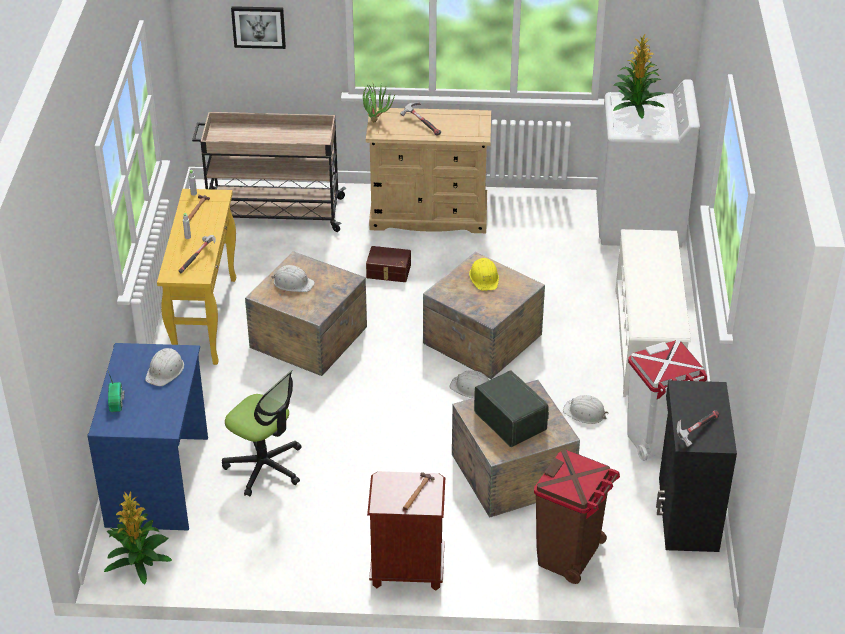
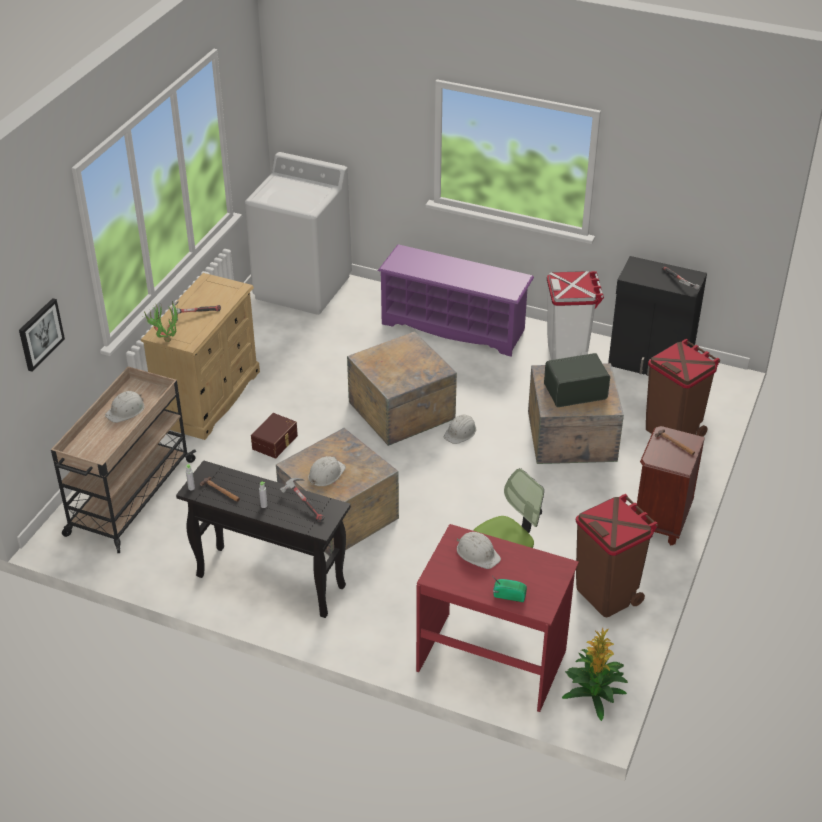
camera: 70 degrees left, 0 degrees up
(159, 481) = (492, 660): blue desk -> red desk
(205, 319) = (269, 581): yellow console table -> black console table
(278, 546) = (606, 593): none -> brown trash can
(484, 278) = (387, 360): yellow hard hat -> none
(585, 413) = (520, 380): white hard hat -> white hard hat (126, 410)
(636, 106) = (278, 192): potted plant -> none
(647, 342) = (454, 327): white shoe rack -> purple shoe rack

